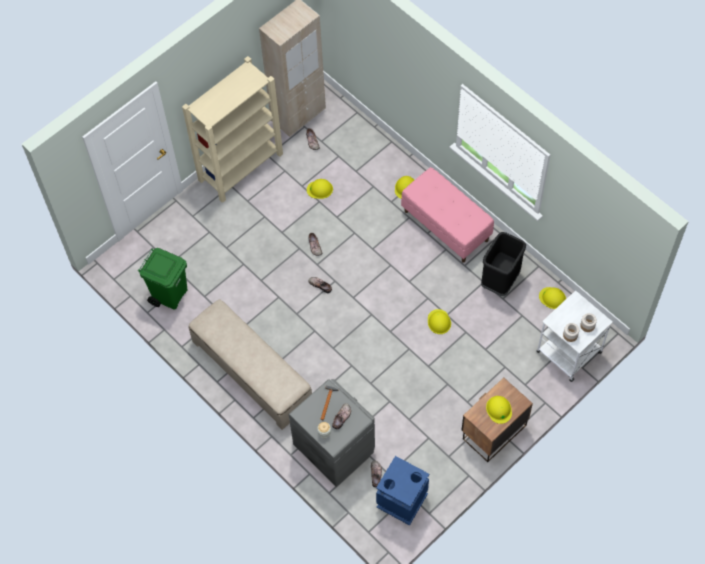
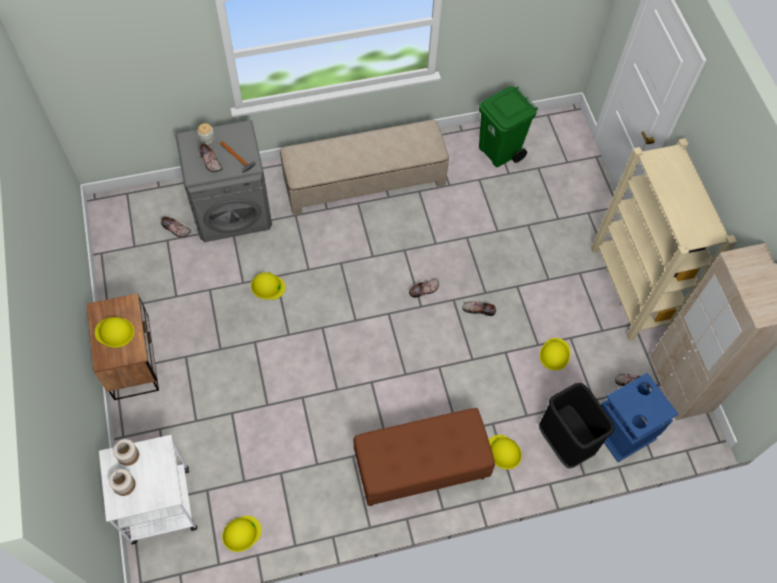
camera: 115 degrees right, 0 degrees up
(401, 500) = (133, 236): blue trash can -> blue trash can (622, 430)
(439, 322) = (299, 384): yellow hard hat -> yellow hard hat (267, 286)
(446, 226) = (420, 468): pink bench -> brown bench
(500, 281) = (305, 485): black trash can -> black trash can (564, 442)

